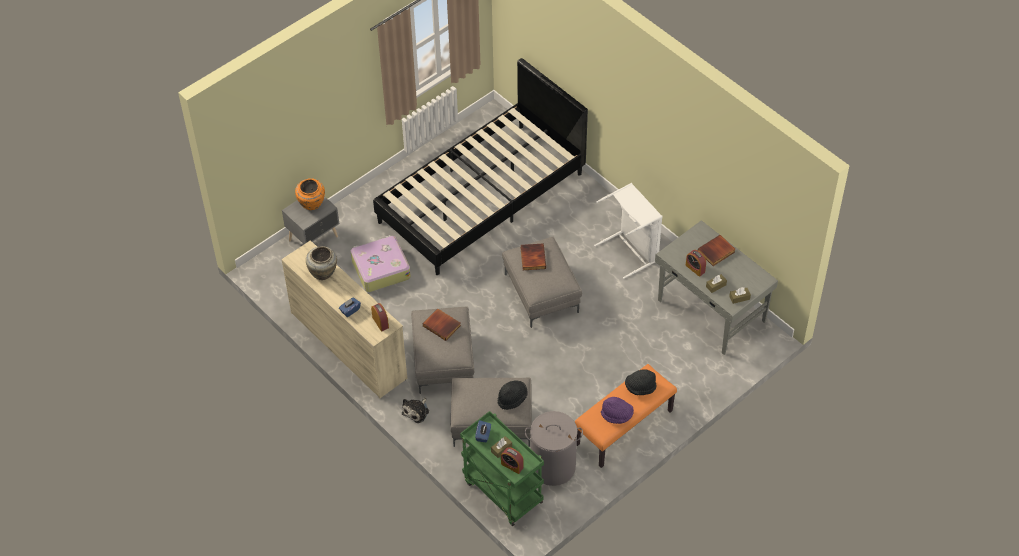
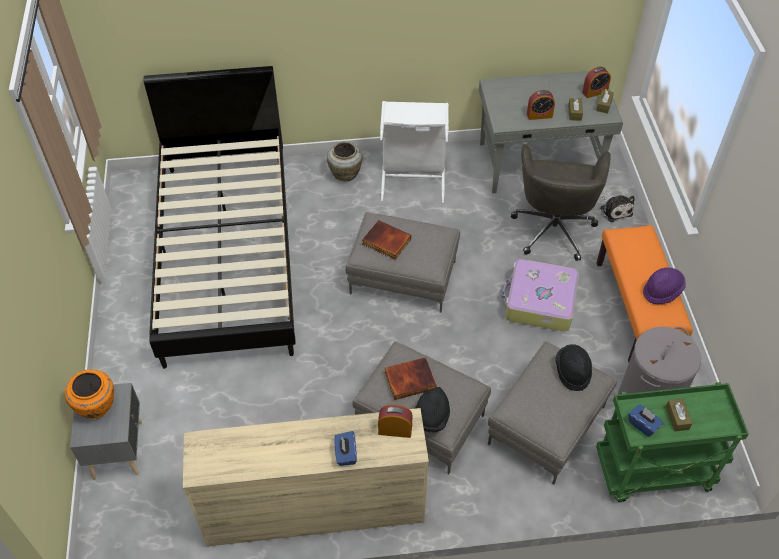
camera: 55 degrees left, 0 degrees up
(323, 273) = (254, 448): beige vase -> beige vase (346, 174)
(380, 269) = (231, 405): suitcase -> suitcase (539, 302)
(416, 411) = (473, 493): plush toy -> plush toy (615, 210)
(512, 465) = (710, 421): alarm clock -> alarm clock (594, 92)
(640, 387) = (636, 251): black hat -> black hat (431, 418)
(657, 349) = (553, 227): none -> grey office chair
(716, 252) = (531, 90): book -> none

